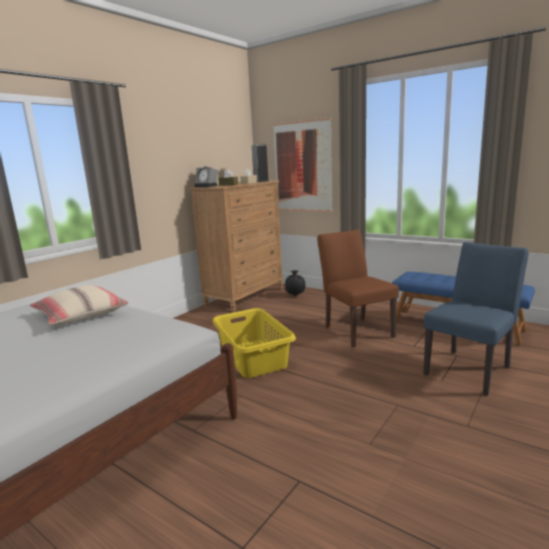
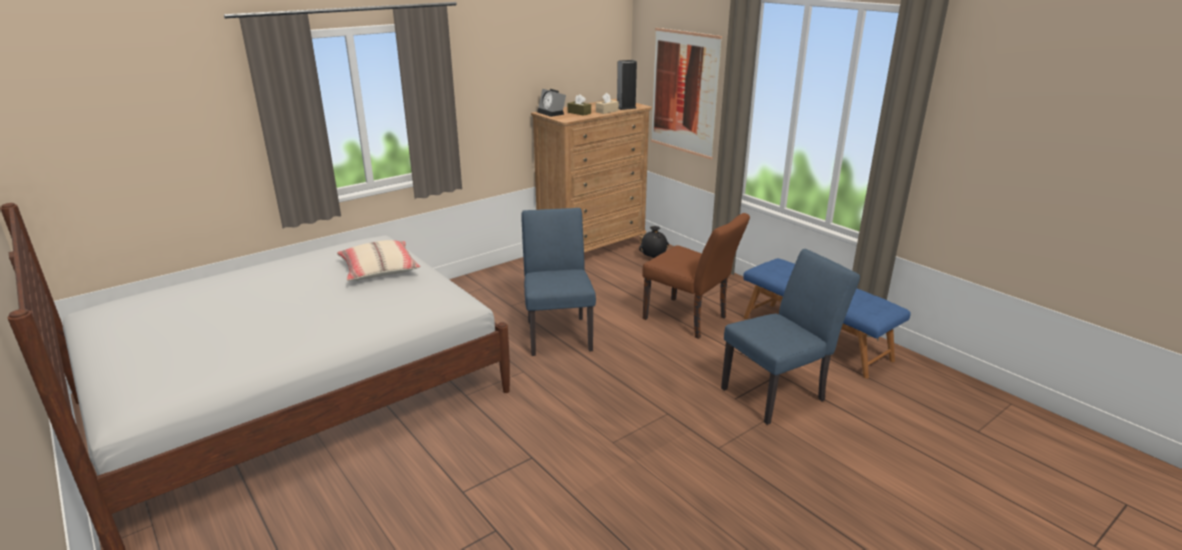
camera: 15 degrees right, 10 degrees up
(254, 357) = (558, 332): yellow laundry basket -> blue chair
(355, 330) = (690, 320): brown chair -> brown chair turned 135 degrees clockwise

